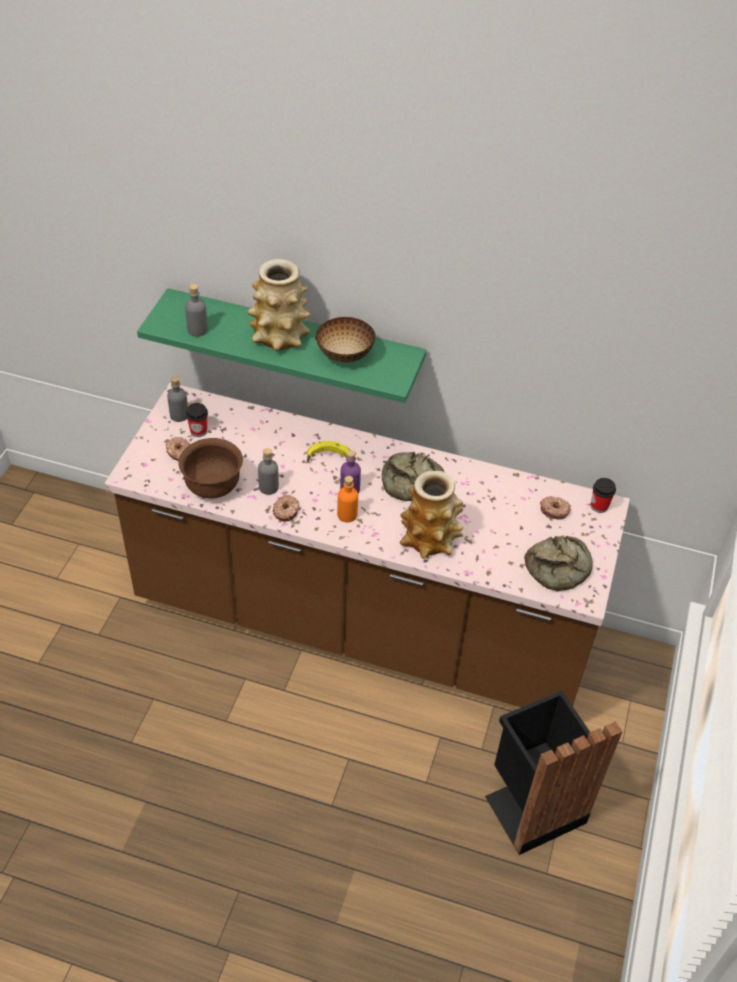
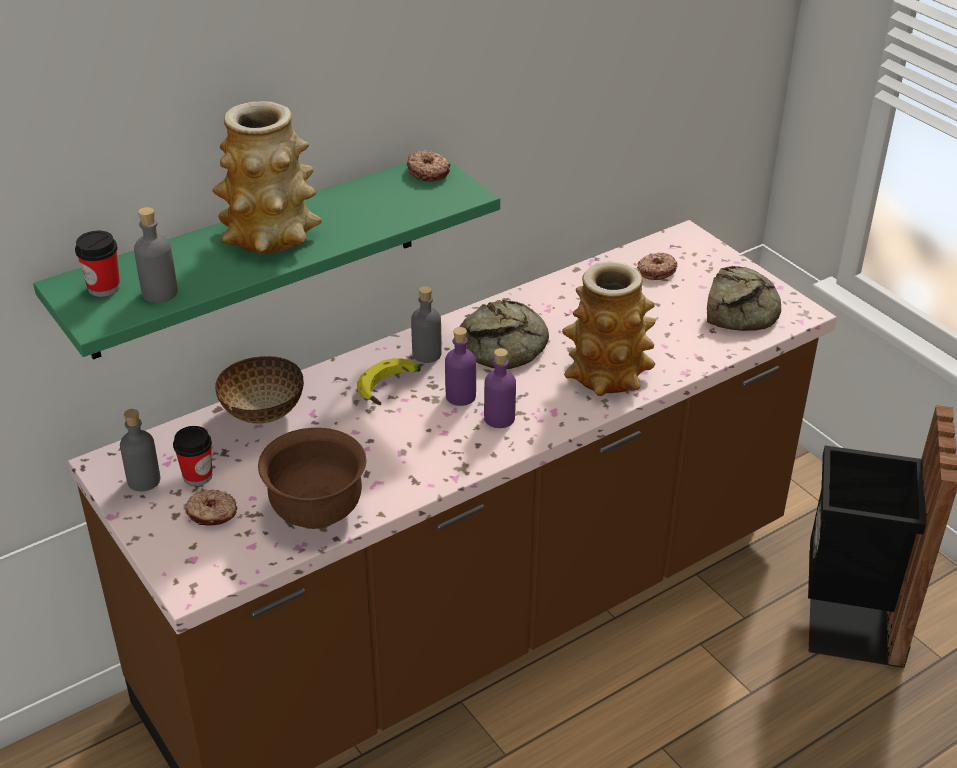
camera: 50 degrees left, 10 degrees down
(268, 487) = (377, 461): grey bottle -> grey bottle (426, 354)
(286, 511) = (436, 466): donut -> donut (428, 172)
(345, 355) = (373, 205): bowl -> bowl (263, 412)
(347, 515) = (499, 418): orange bottle -> purple bottle
(599, 506) = (680, 242): cup -> cup (104, 288)

